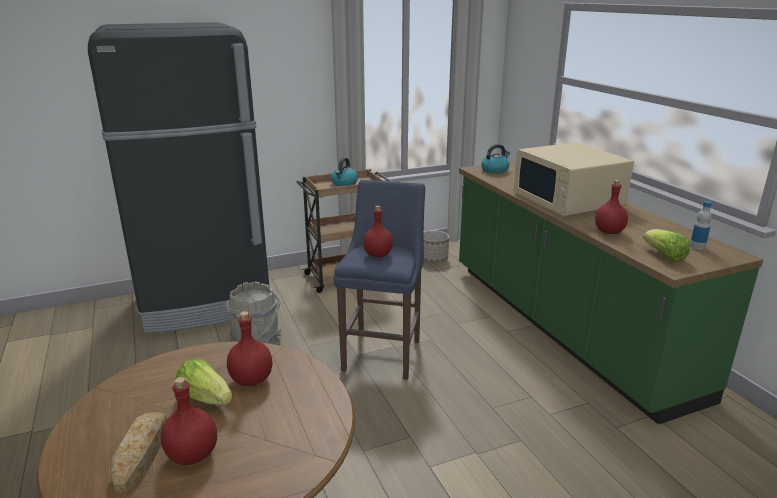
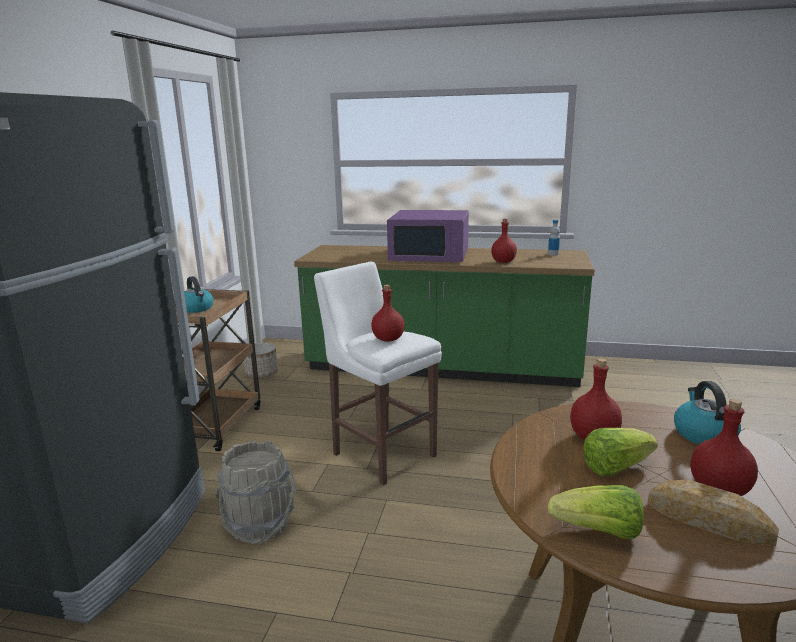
camera: 55 degrees left, 5 degrees down
(383, 352) = (381, 452): blue stool -> white stool
(495, 170) = (327, 255): kettle -> kettle (703, 434)
(568, 200) = (430, 255): beige microwave -> purple microwave
(664, 256) = (558, 262): lettuce -> lettuce (599, 532)

